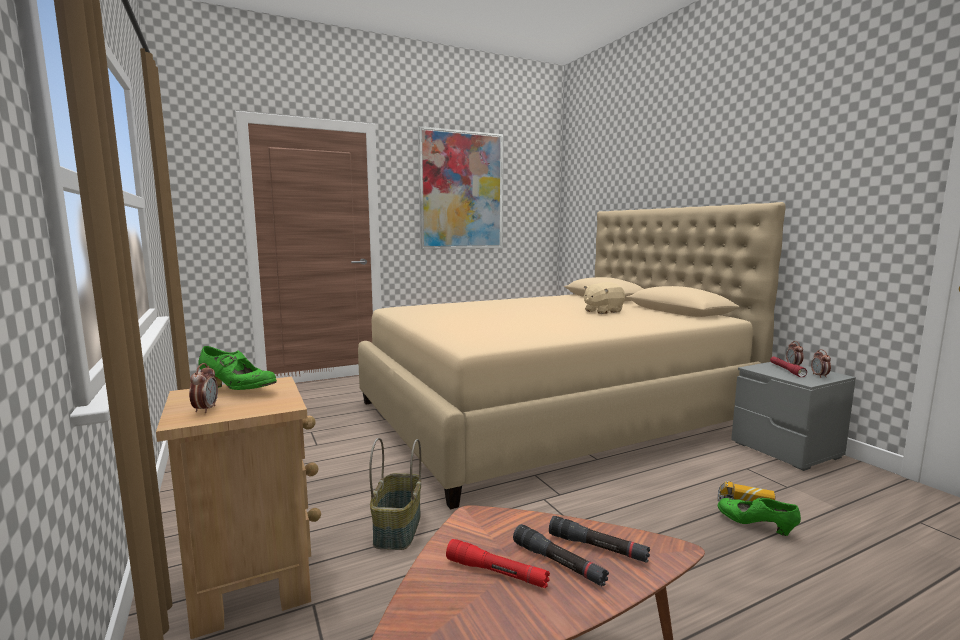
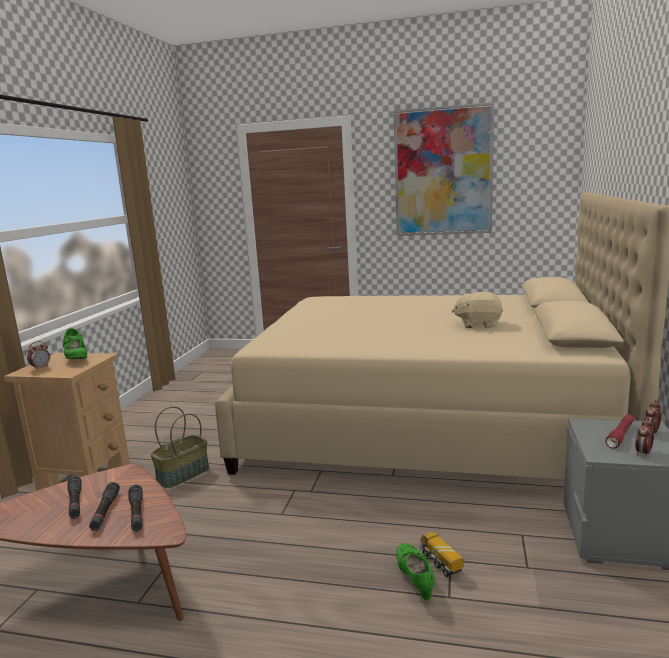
camera: 40 degrees right, 5 degrees up
(496, 573) = (75, 502): red flashlight -> black flashlight

